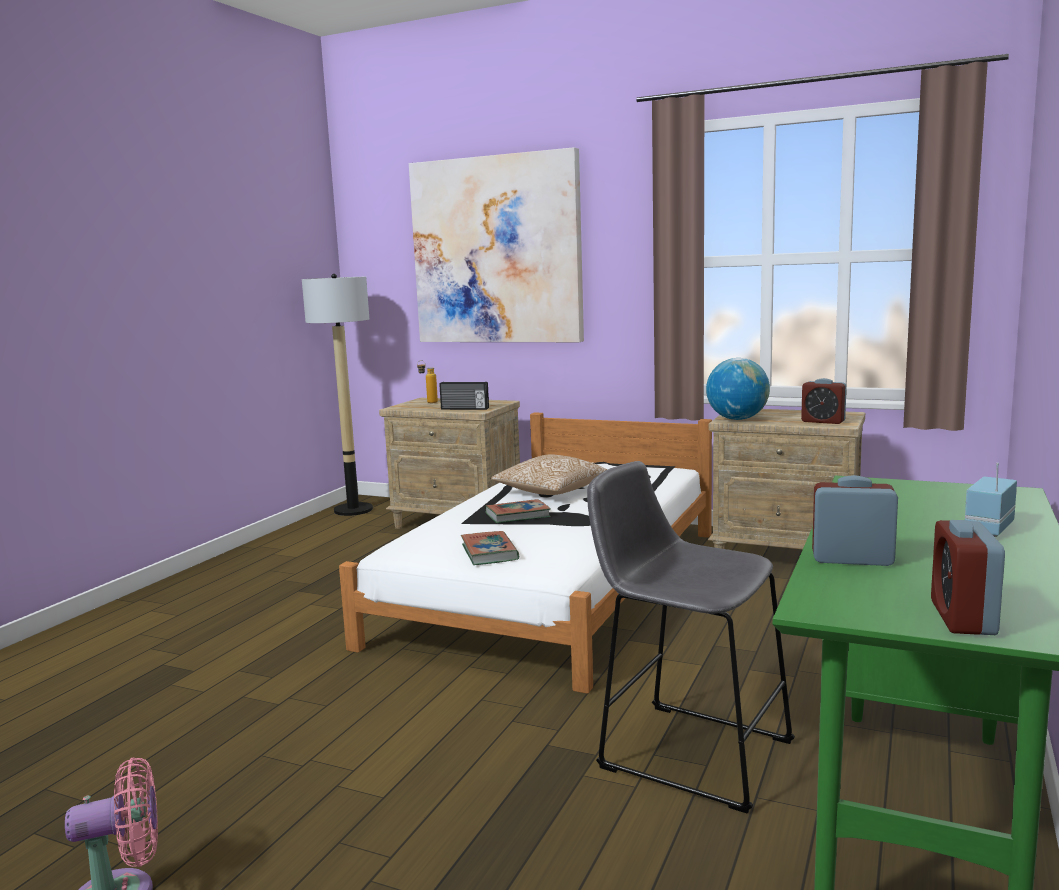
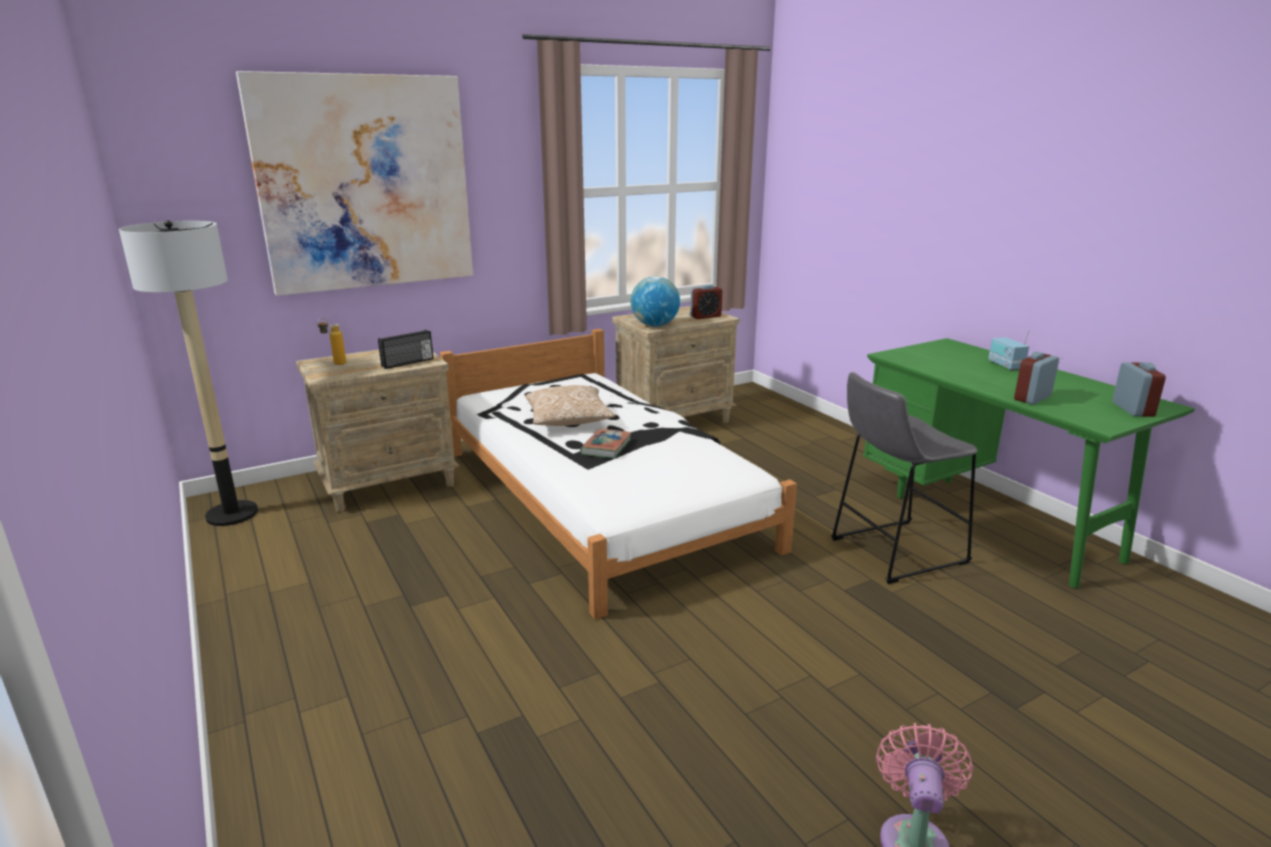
camera: 55 degrees left, 10 degrees up
(489, 552) = (679, 480): book -> none
(962, 618) = (1132, 409): alarm clock -> alarm clock turned 135 degrees counterclockwise

